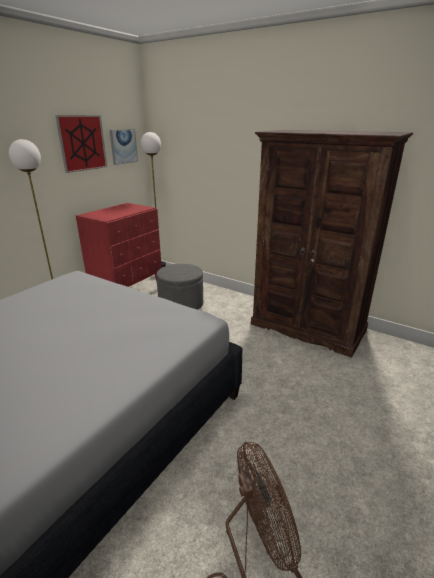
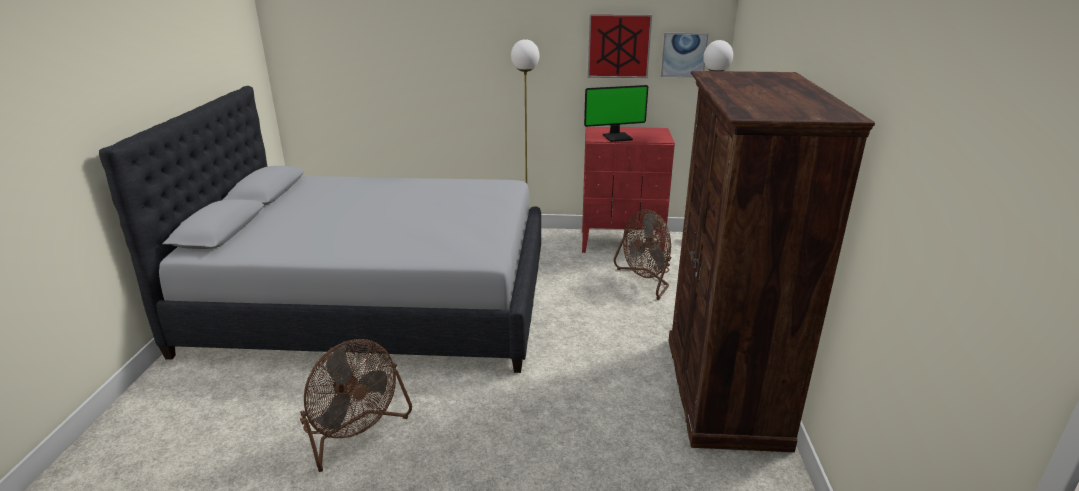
camera: 60 degrees right, 0 degrees up
(117, 214) = (617, 137): none -> monitor
(181, 304) = (647, 279): grey ottoman -> brown fan

